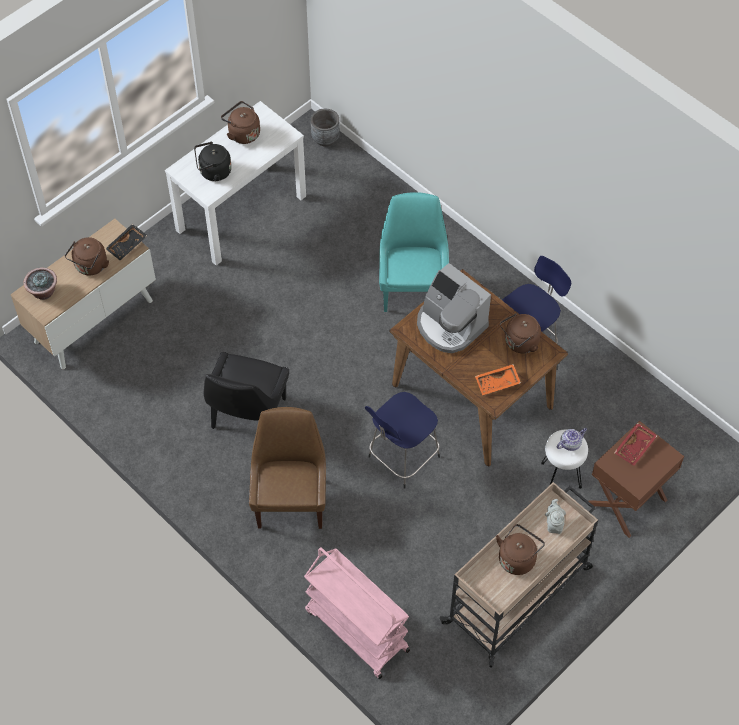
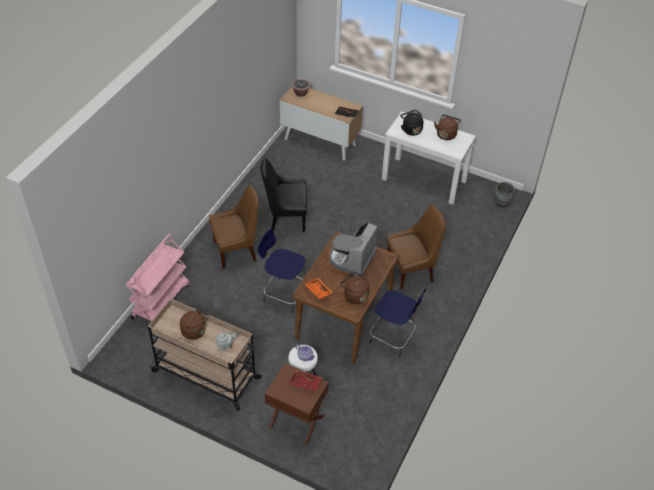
camera: 70 degrees right, 10 degrees down
(90, 267) = (325, 105): brown kettle -> none
(413, 288) = (411, 270): turquoise chair -> brown chair

